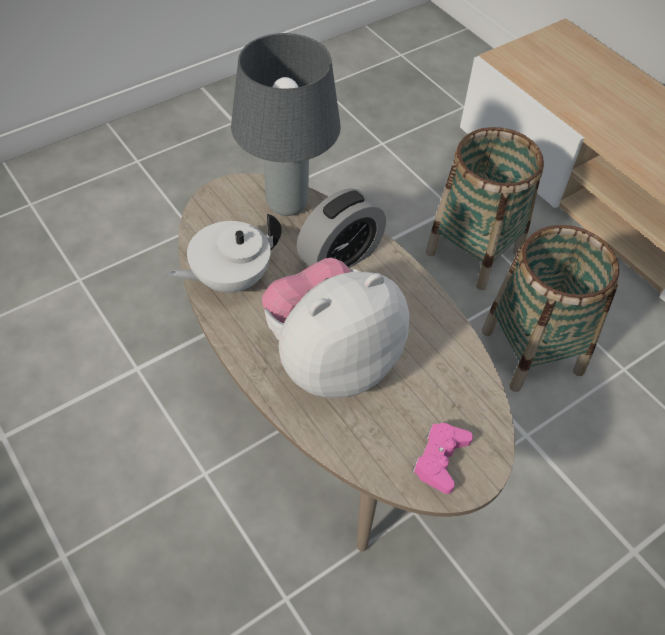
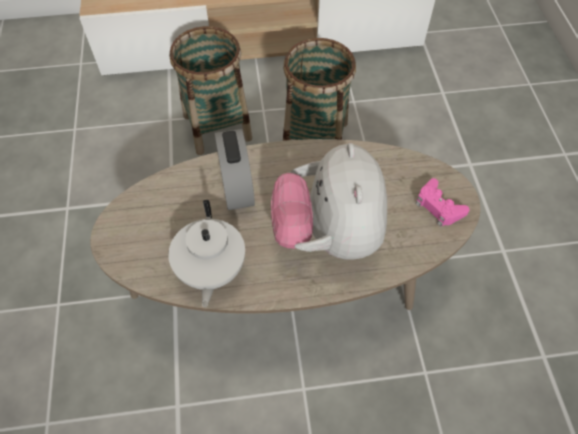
camera: 60 degrees left, 5 degrees up
(286, 205) = (159, 198): grey table lamp -> none

